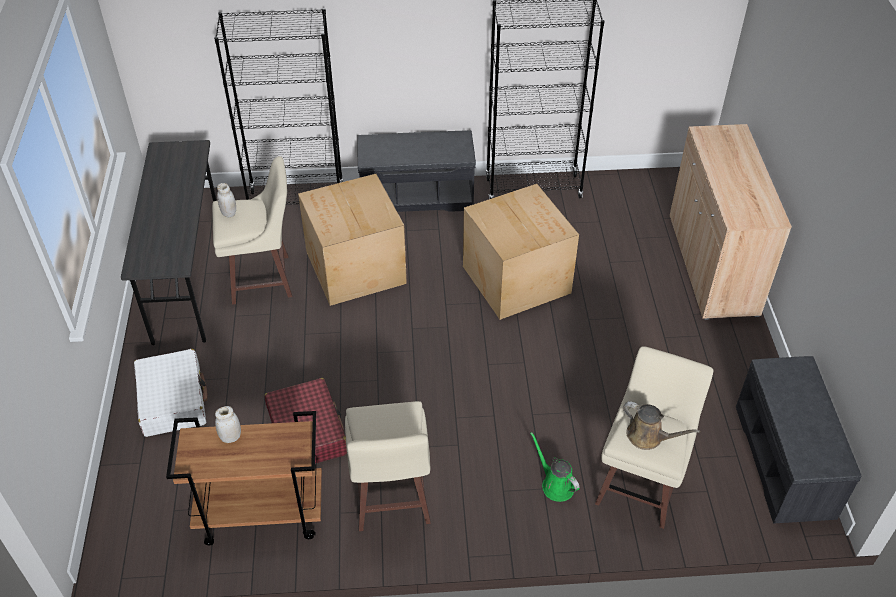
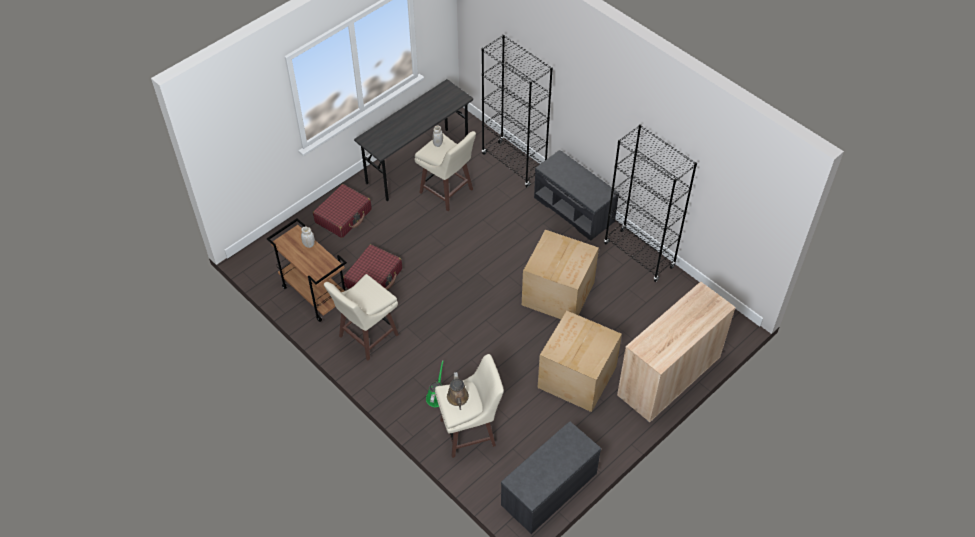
camera: 50 degrees right, 5 degrees up
(173, 400) = (343, 216): white suitcase -> red suitcase
(355, 269) = (493, 221): cardboard box -> cardboard box (575, 377)

